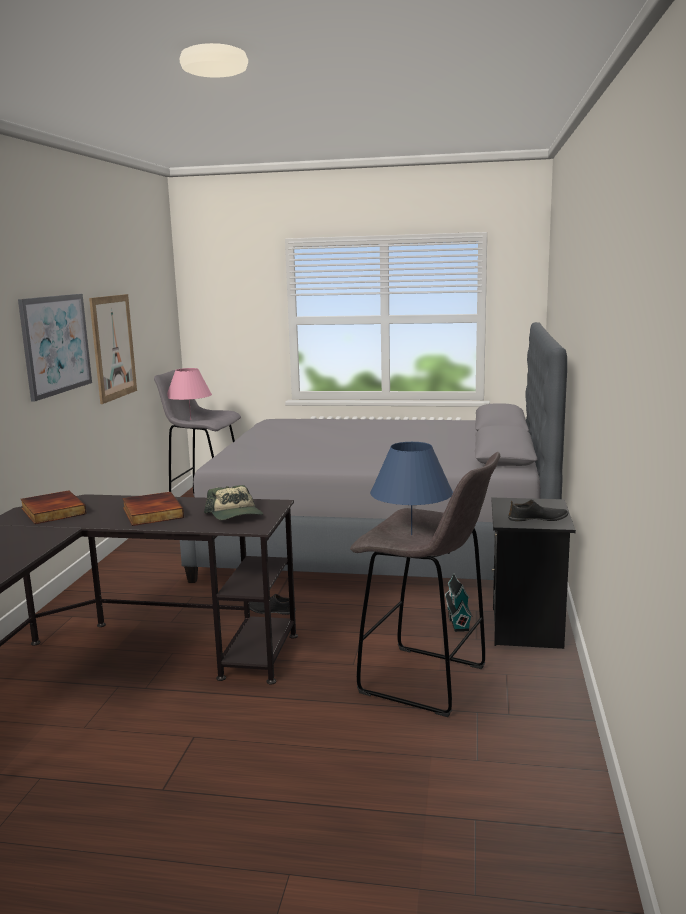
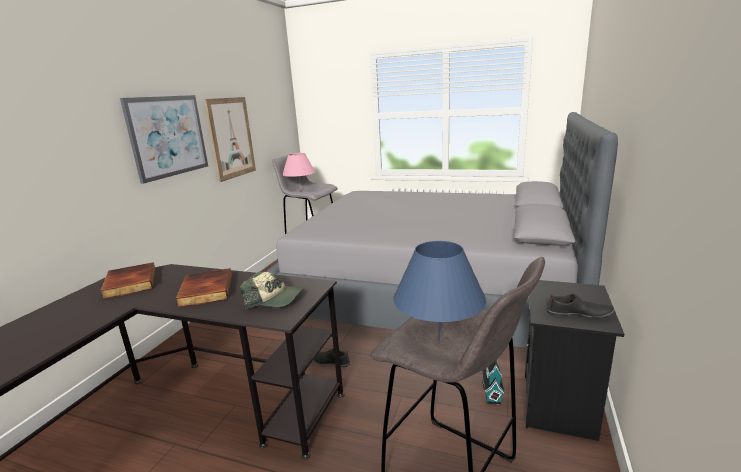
camera: 10 degrees right, 5 degrees up
(235, 515) = (274, 299): cap -> cap turned 60 degrees counterclockwise

